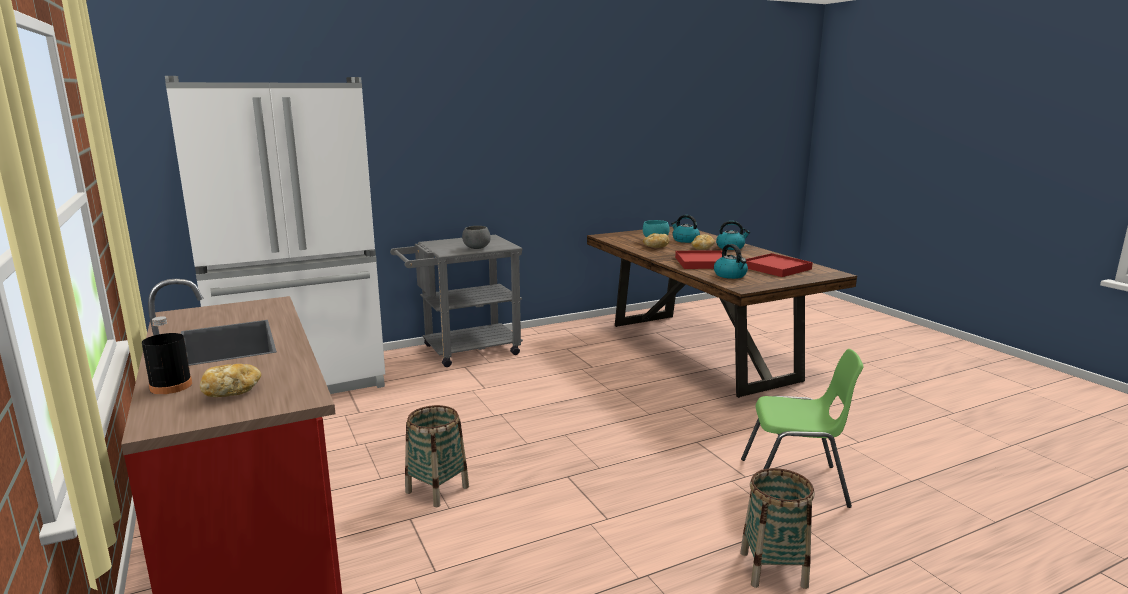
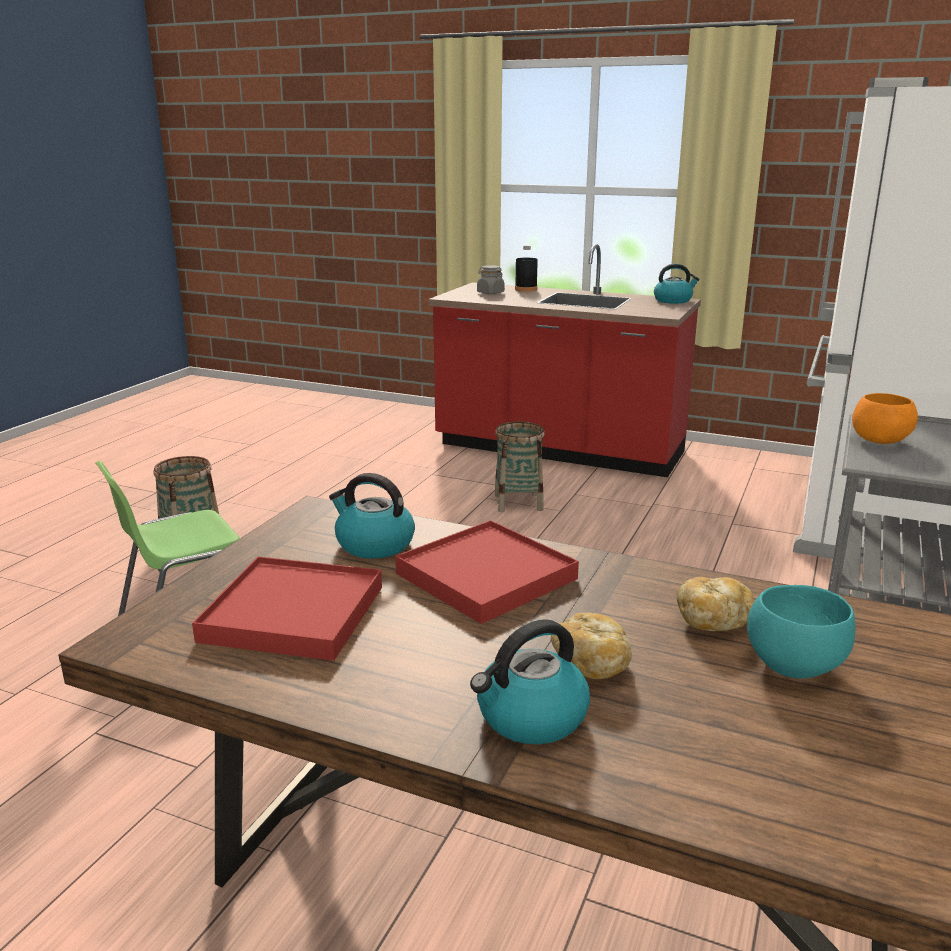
camera: 140 degrees right, 5 degrees up
(232, 392) = (490, 293): bread -> grey jar
(476, 248) = (880, 442): grey bowl -> orange bowl
(685, 240) = (737, 717): kettle -> kettle (673, 300)

